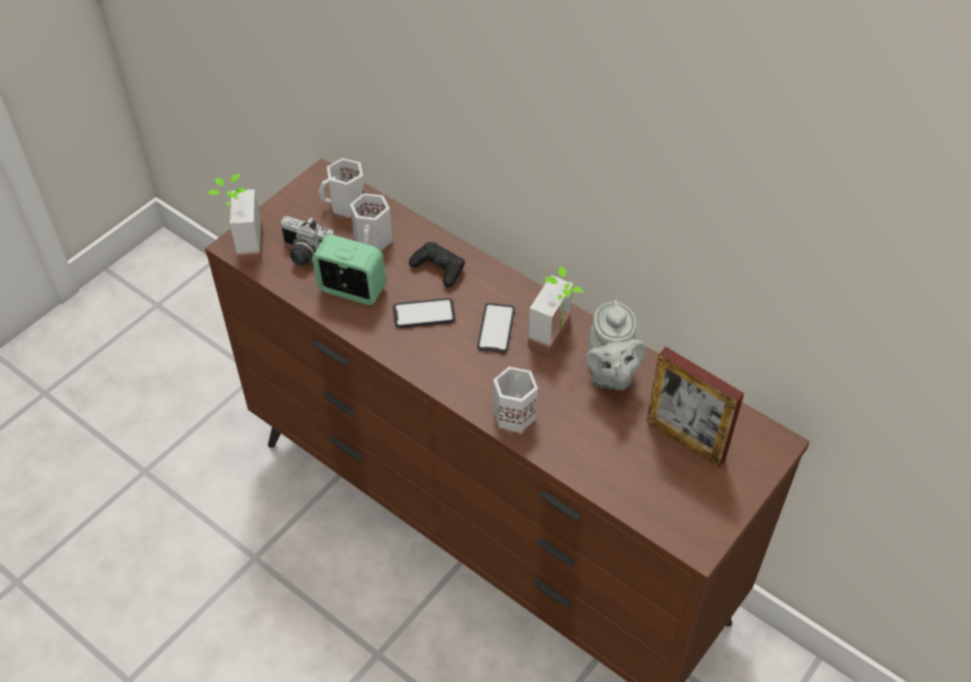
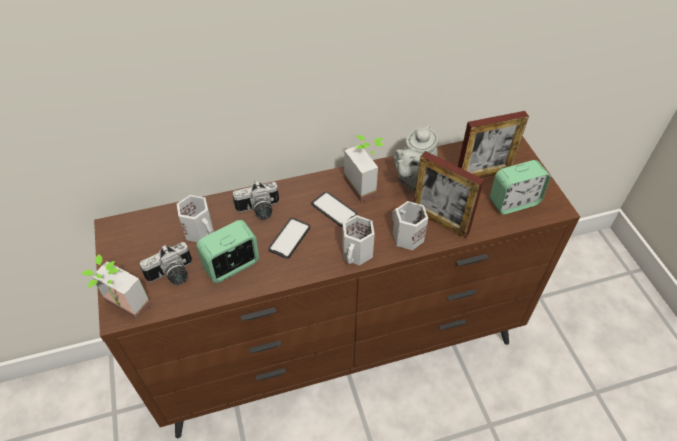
camera: 55 degrees left, 0 degrees up
(347, 205) = (153, 228): white mug -> white mug (357, 253)
(438, 268) = (259, 211): black game controller -> camera
(565, 433) = (440, 221): none -> picture frame
(610, 374) = (413, 178): grey teapot -> grey teapot turned 90 degrees clockwise
(665, 493) = (514, 202): none -> alarm clock

